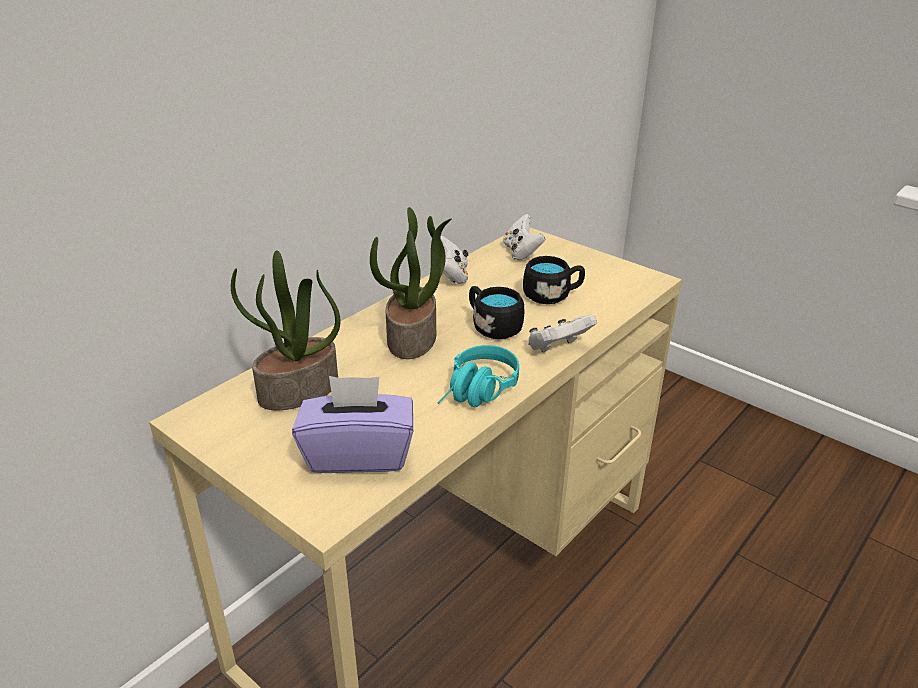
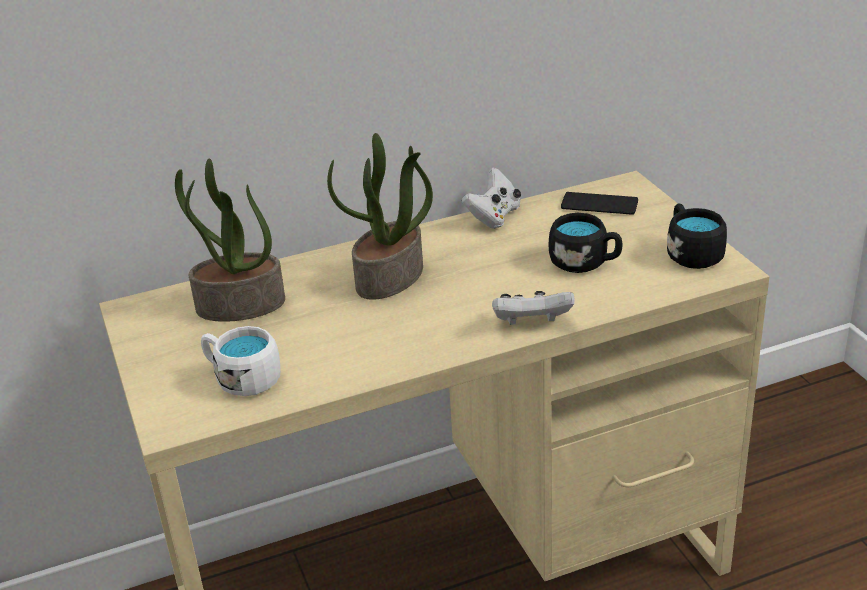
camera: 30 degrees right, 0 degrees up
(358, 454) = (242, 379): purple tissue box -> white mug
(477, 394) = (401, 351): turquoise headphones -> none
(492, 326) = (484, 284): black mug -> black mug (691, 253)
(521, 252) = (599, 204): white game controller -> phone

